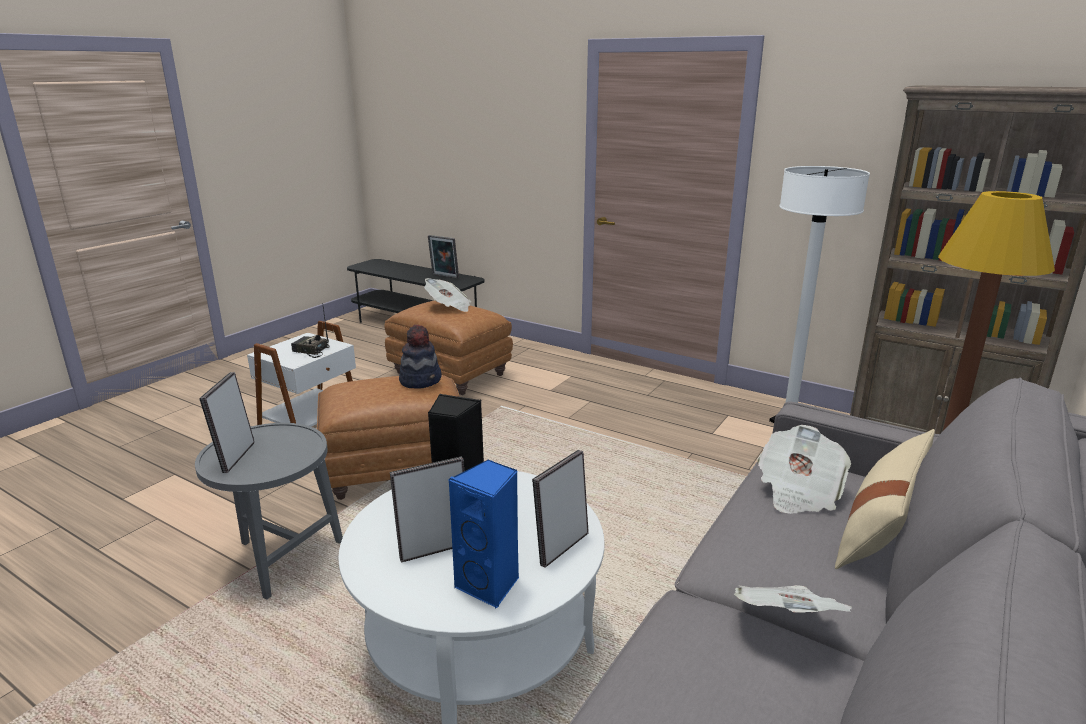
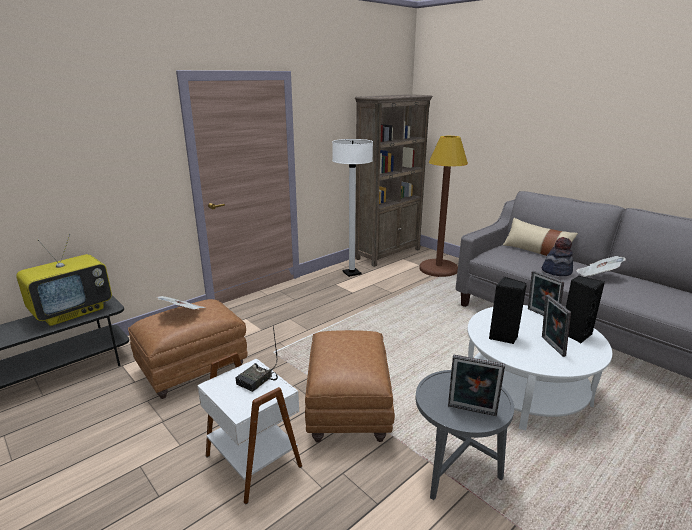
camera: 75 degrees left, 0 degrees up
(421, 380) = (341, 335): hat -> hat (556, 271)
(444, 277) = (73, 311): picture frame -> television
(490, 585) = (575, 334): blue speaker -> black speaker
(798, 491) = (514, 257): newspaper -> none

